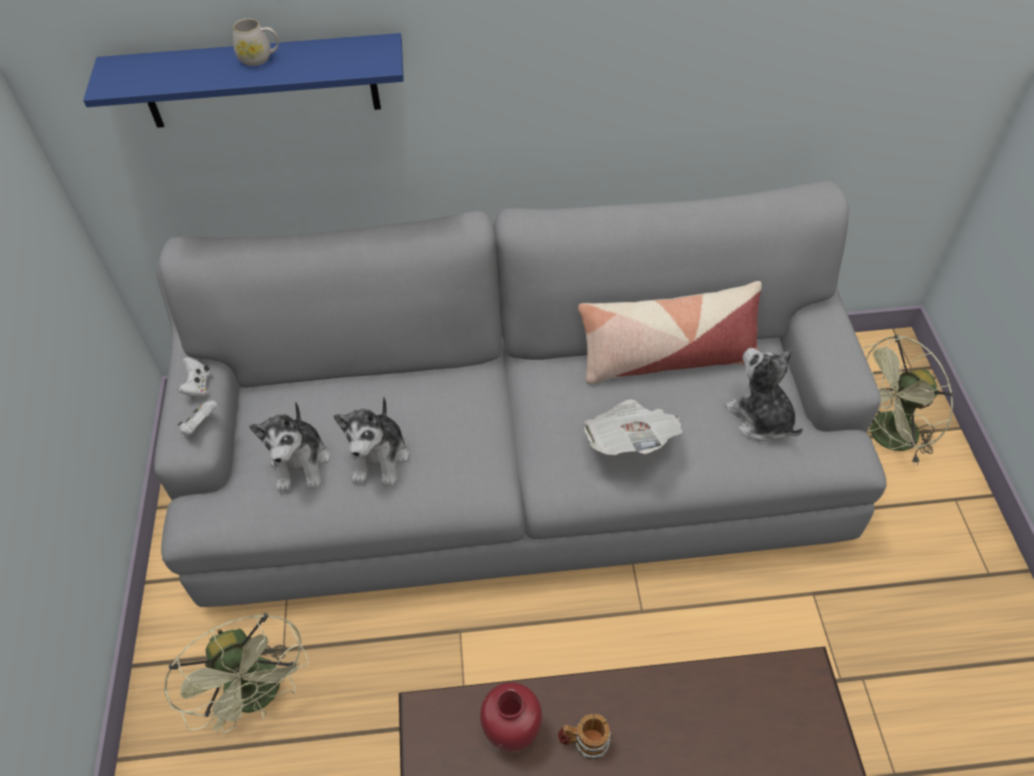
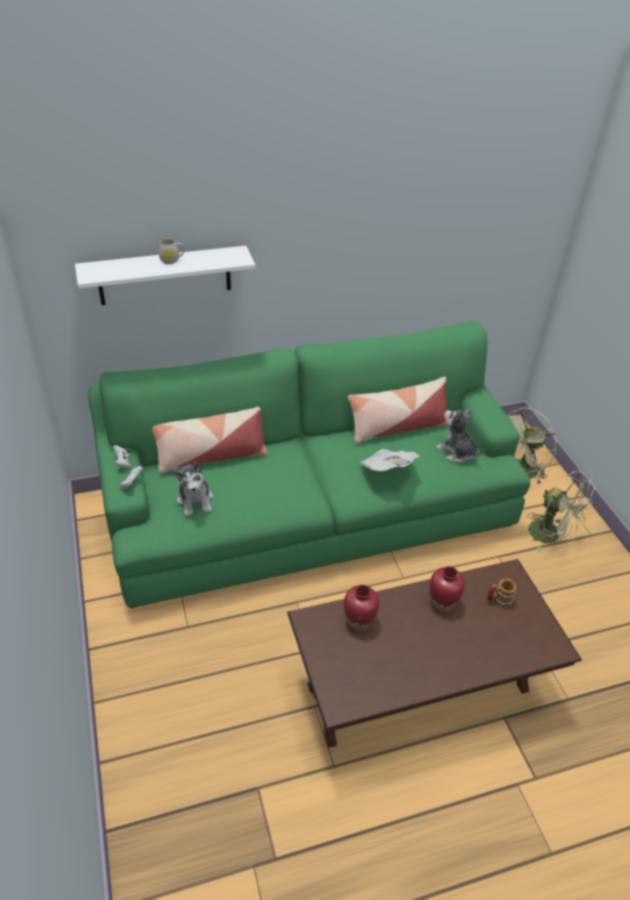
camera: 15 degrees left, 10 degrees down
(260, 81) = (165, 275): blue shelf -> white shelf
(260, 695) = (179, 653): green fan -> green fan (550, 535)
(346, 382) = (211, 456): none -> pillow
(380, 457) = (243, 492): plush toy -> none
(520, 467) = (311, 510): grey sofa -> green sofa
(584, 742) = (400, 620): mug -> mug (498, 600)
(667, 717) = (442, 602): none -> red vase

